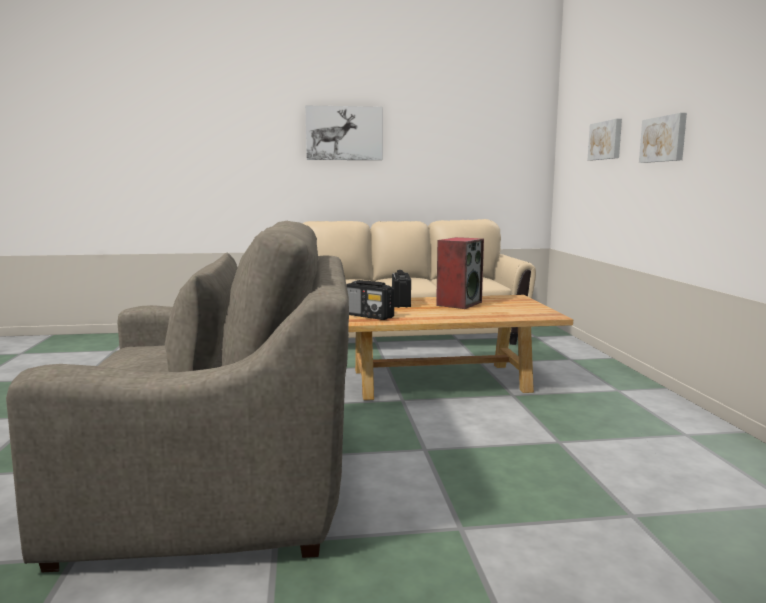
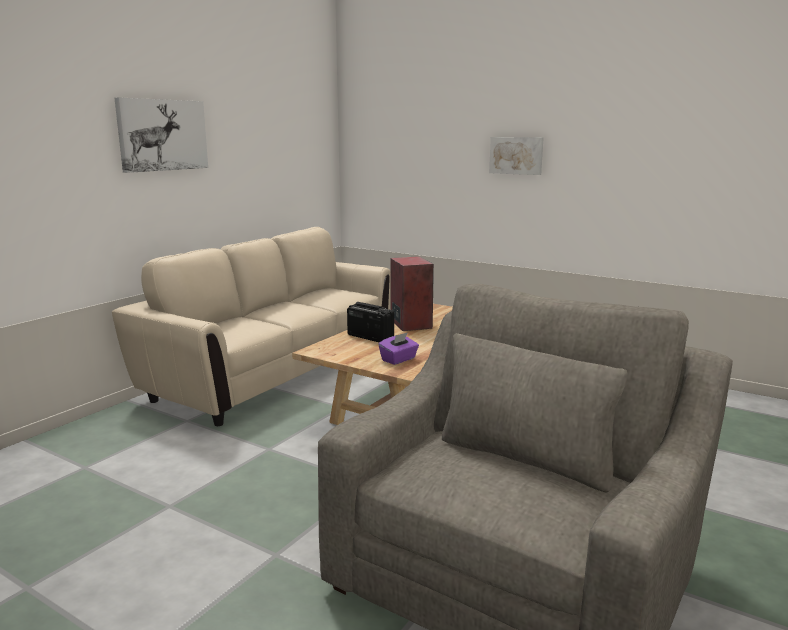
camera: 50 degrees left, 5 degrees up
(369, 316) = (399, 359): radio -> purple tissue box
(606, 140) = (431, 148): picture -> none

